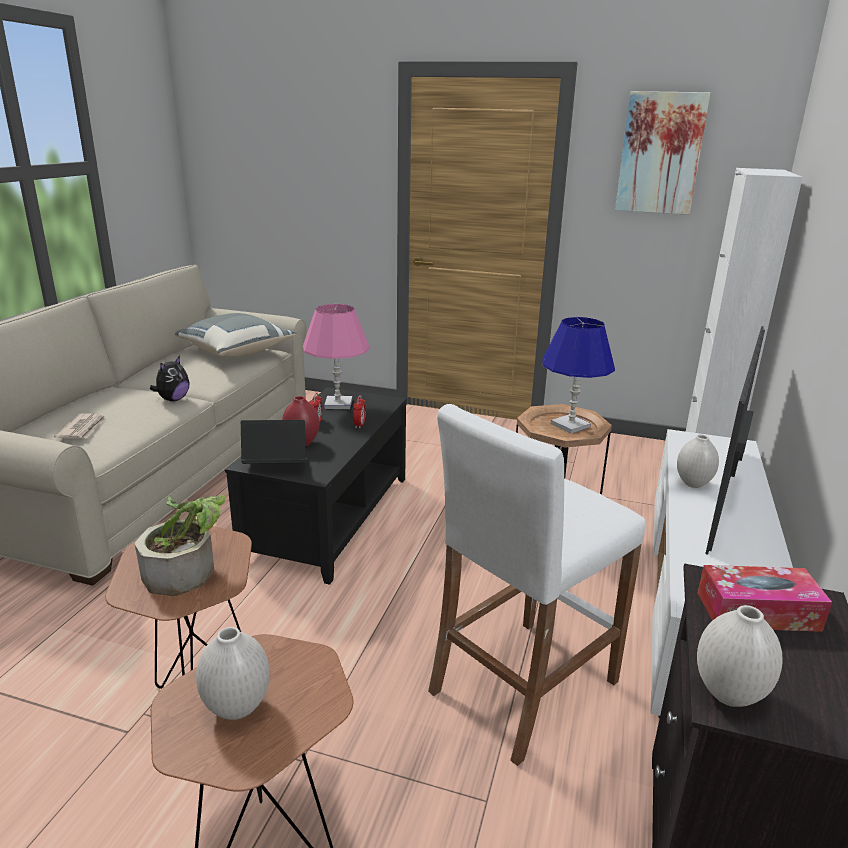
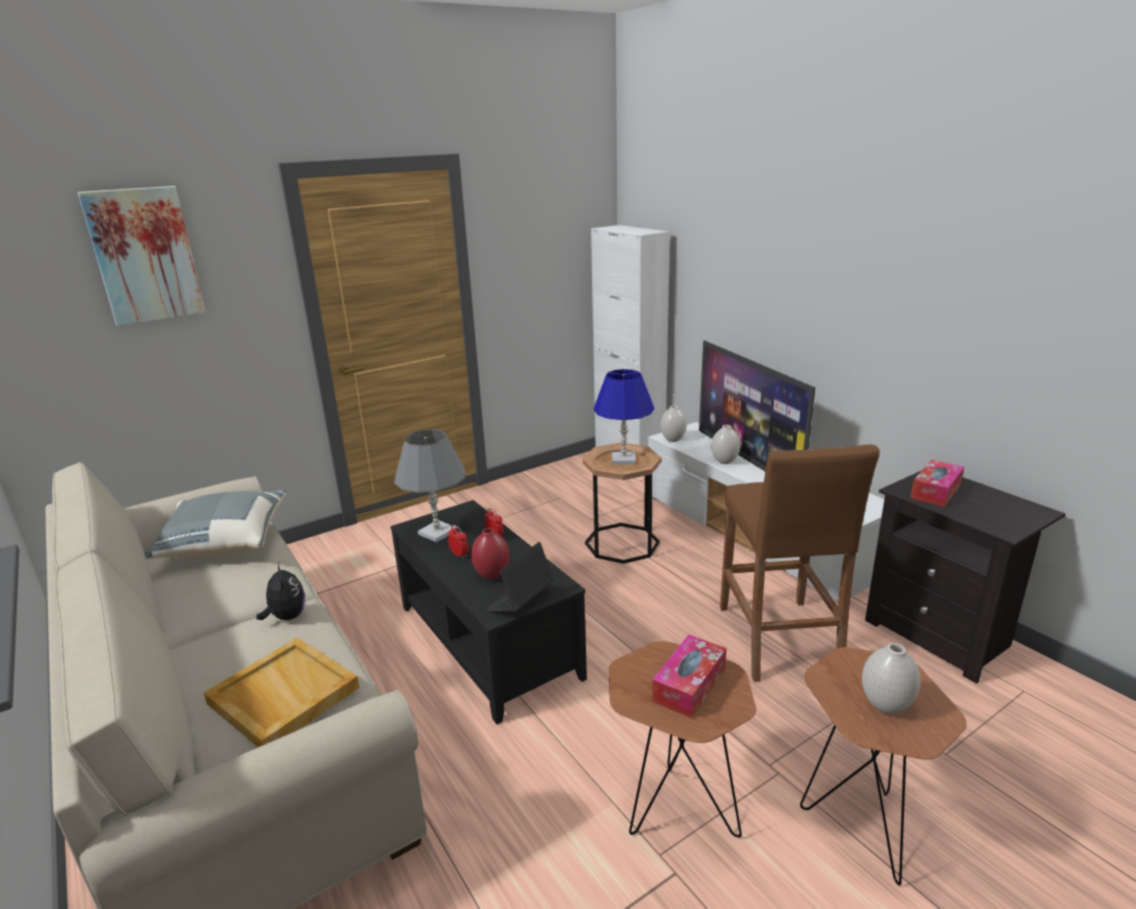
camera: 50 degrees left, 0 degrees up
(83, 429) = (282, 696): newspaper -> beige tray
(188, 570) = (689, 685): potted plant -> tissue box
(338, 404) = (437, 533): pink table lamp -> grey table lamp
(522, 686) = (778, 639): white stool -> brown stool
(660, 153) = (535, 225): picture -> picture (145, 255)
(727, 694) = (998, 527): white vase -> white vase (672, 440)

